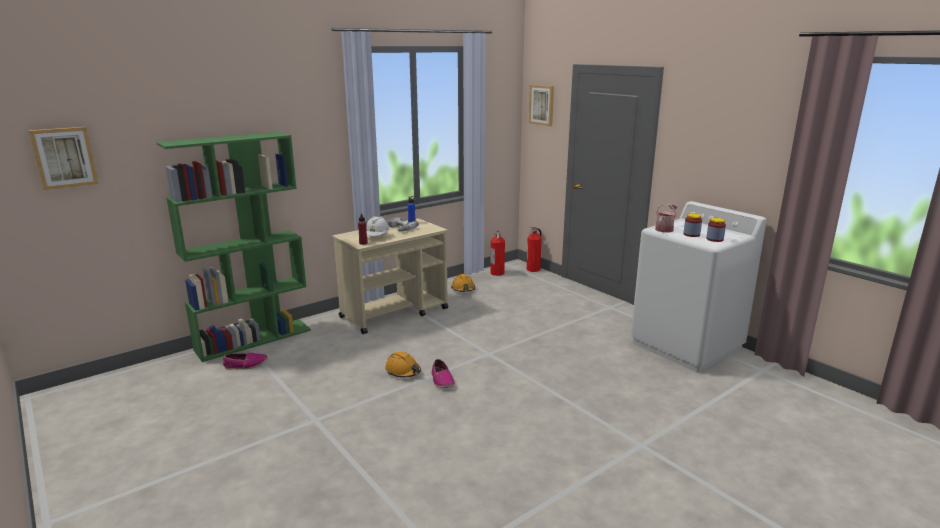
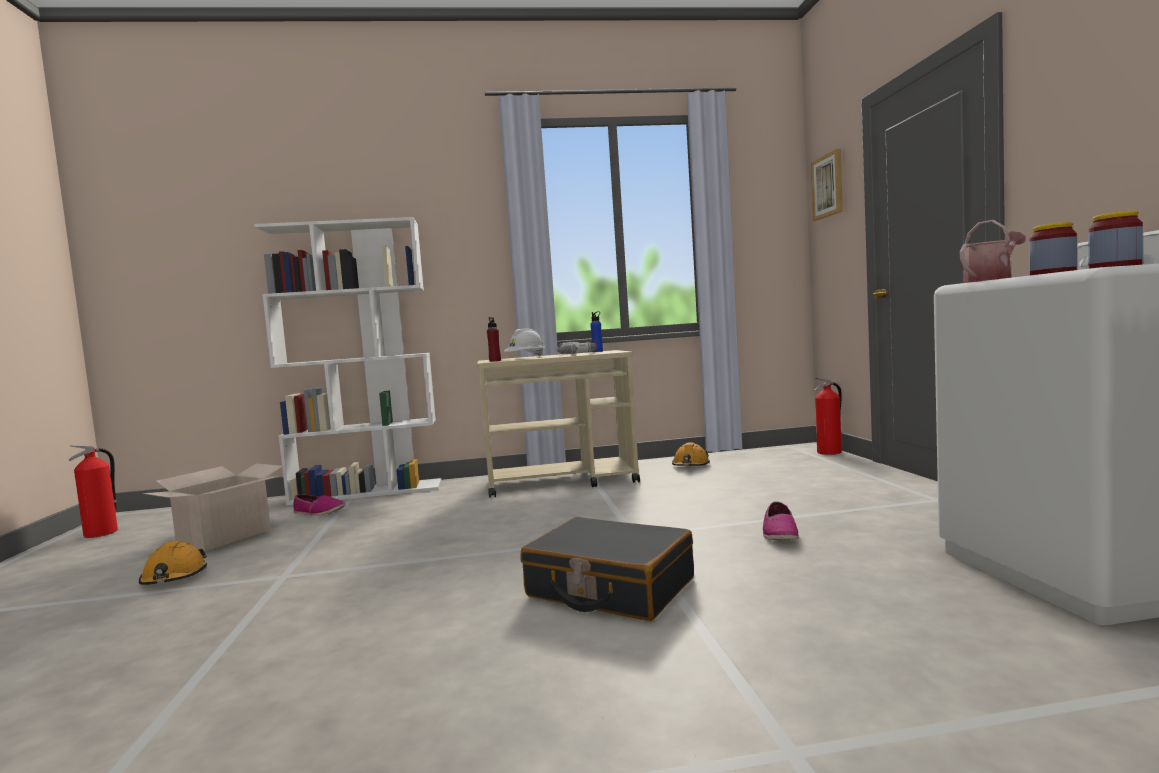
camera: 30 degrees right, 15 degrees down
(64, 157) = (175, 245): picture -> none
(205, 399) = (224, 537): none -> cardboard box
(254, 339) = (368, 492): green bookcase -> white bookcase
(403, 371) = (478, 540): orange hard hat -> orange hard hat (174, 578)
(442, 380) = (514, 557): shoe -> shoe (779, 534)
(497, 273) = (764, 453): fire extinguisher -> fire extinguisher (102, 533)
(513, 390) = (610, 588): none -> black suitcase

